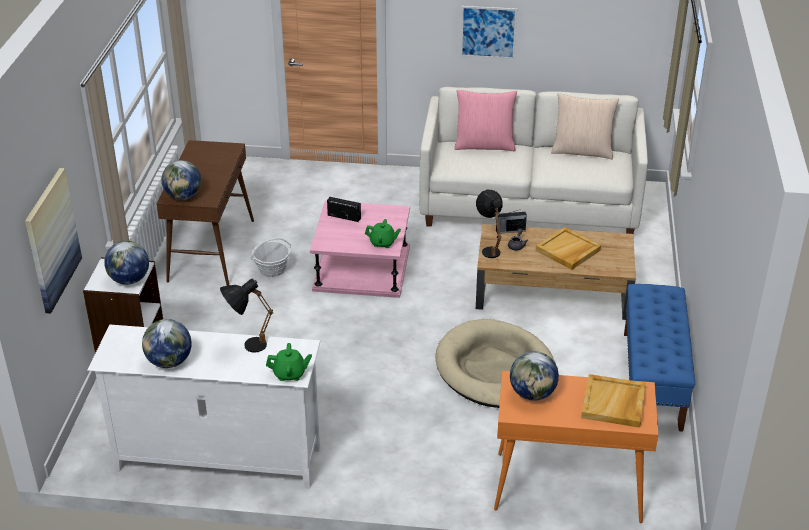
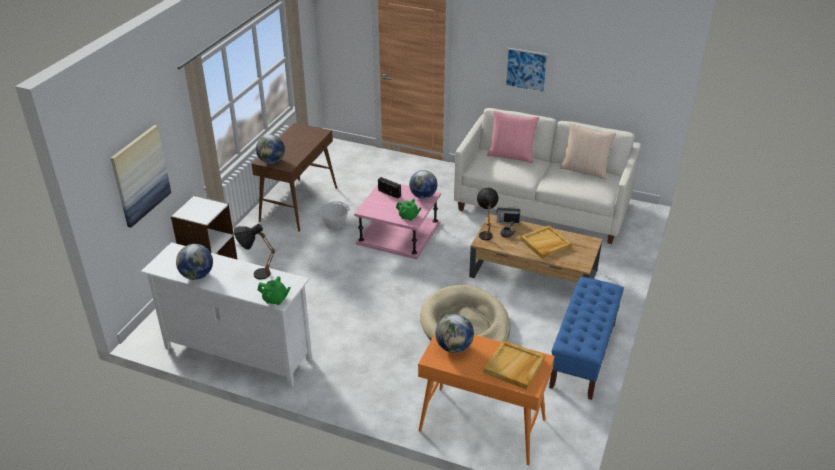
camera: 15 degrees right, 0 degrees up
(129, 280) = (205, 214): globe -> globe (423, 196)

